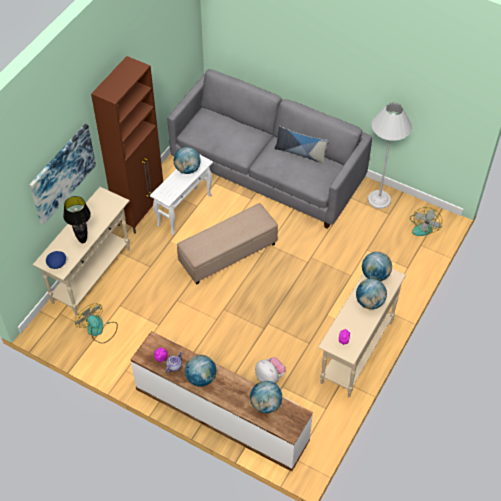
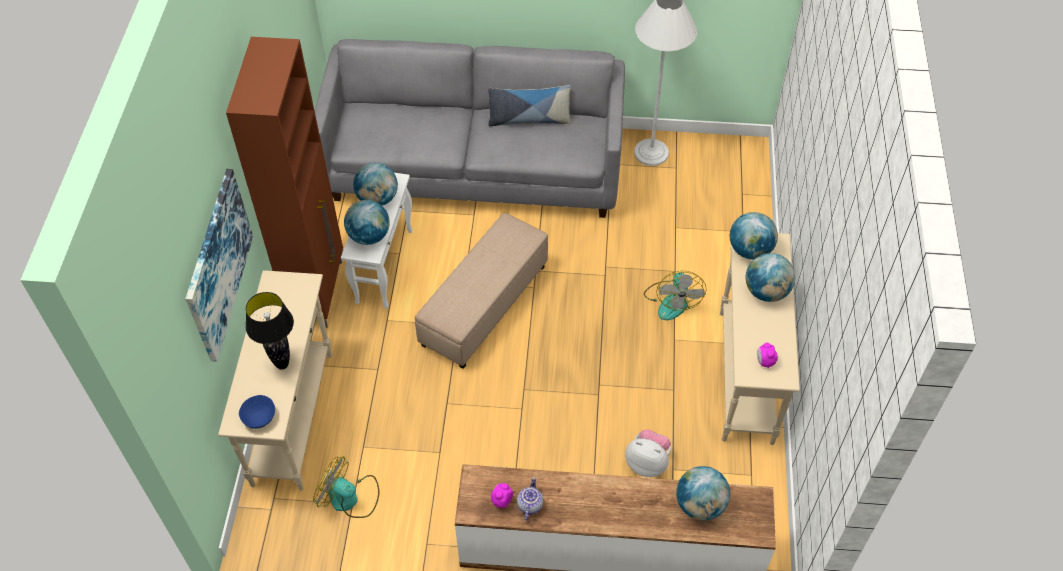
camera: 25 degrees left, 0 degrees up
(201, 378) = (581, 506): globe -> globe (369, 236)
(424, 226) = (731, 167): fan -> fan (671, 300)

